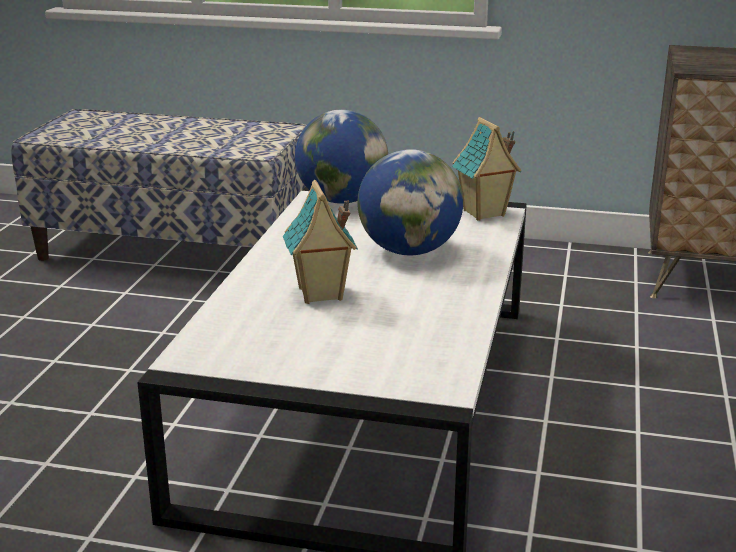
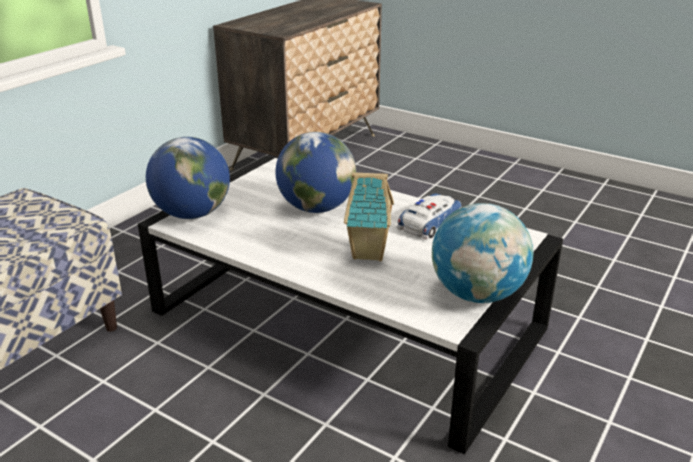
camera: 70 degrees left, 5 degrees up
(261, 369) = (477, 294): none -> globe
(430, 319) = (430, 222): none -> toy car
(484, 214) = (273, 171): toy house -> none

